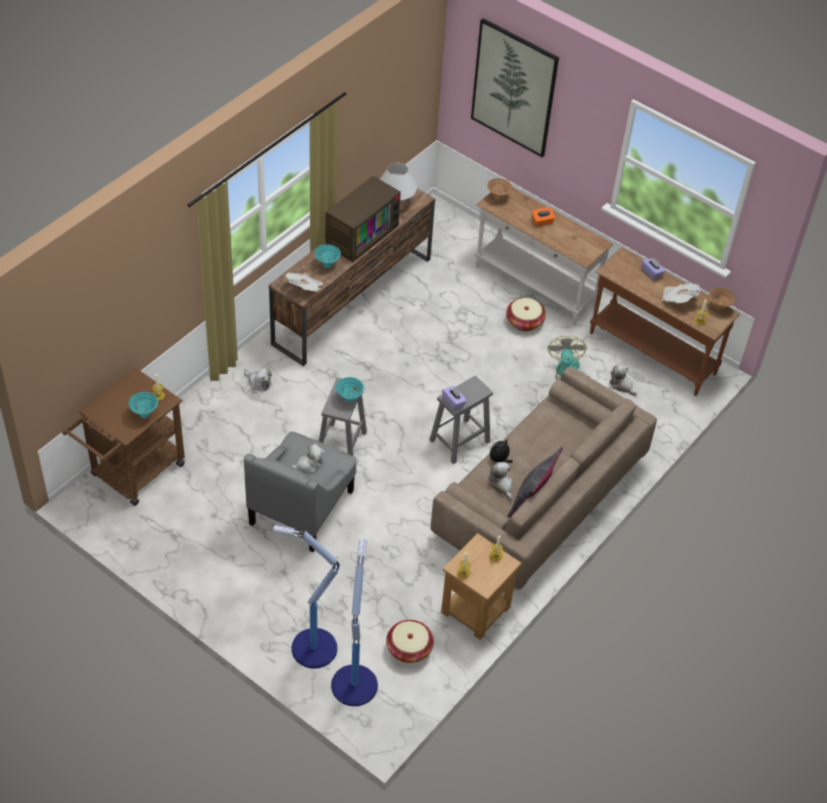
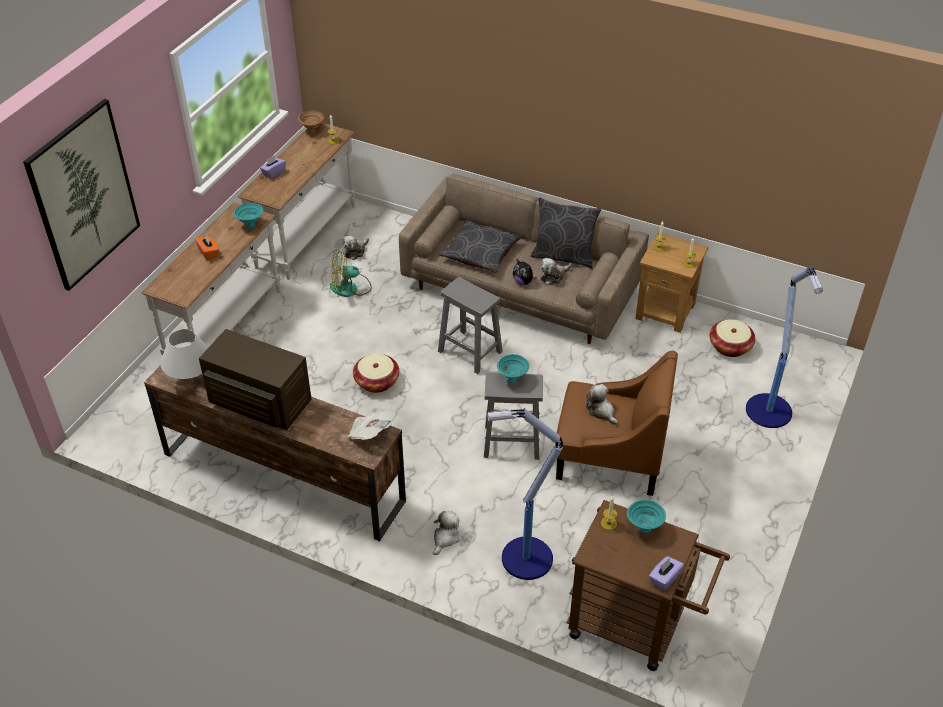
camera: 100 degrees left, 5 degrees down
(301, 507) = (609, 457): grey armchair -> brown armchair
(327, 264) = (322, 421): turquoise bowl -> turquoise bowl (250, 226)
(354, 683) = (787, 376): floor lamp -> floor lamp (524, 558)
(453, 402) = (484, 300): purple tissue box -> purple tissue box (664, 578)
(497, 198) = (172, 291): brown bowl -> none
(524, 322) = (283, 328): basket -> basket (376, 381)
(550, 438) = (480, 253): none -> grey pillow
(651, 354) = (307, 237): brown console table -> white console table
(678, 299) = (307, 155): newspaper -> none

